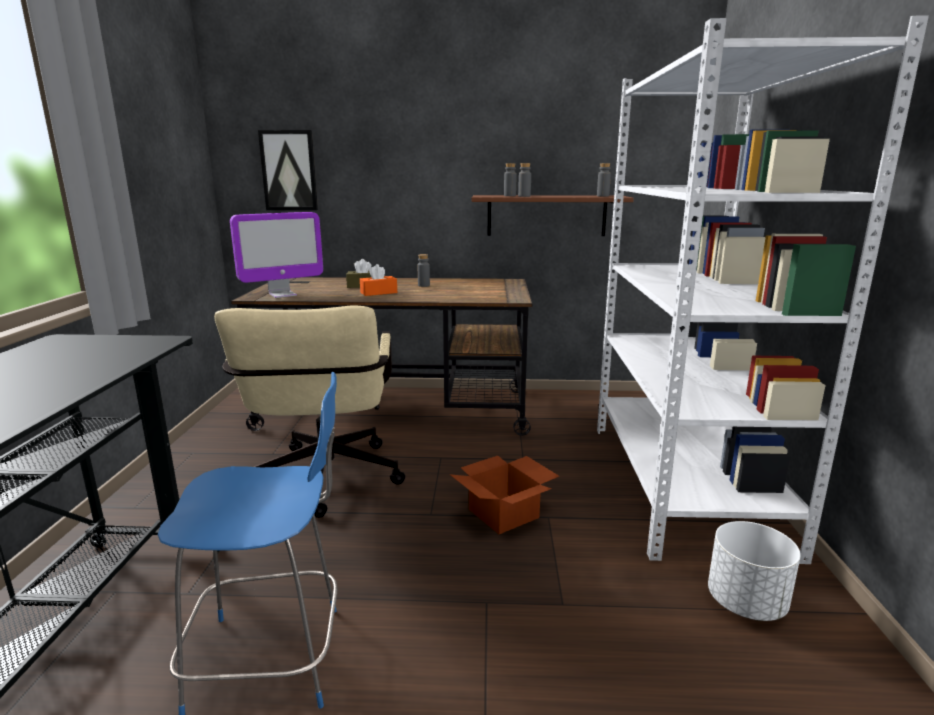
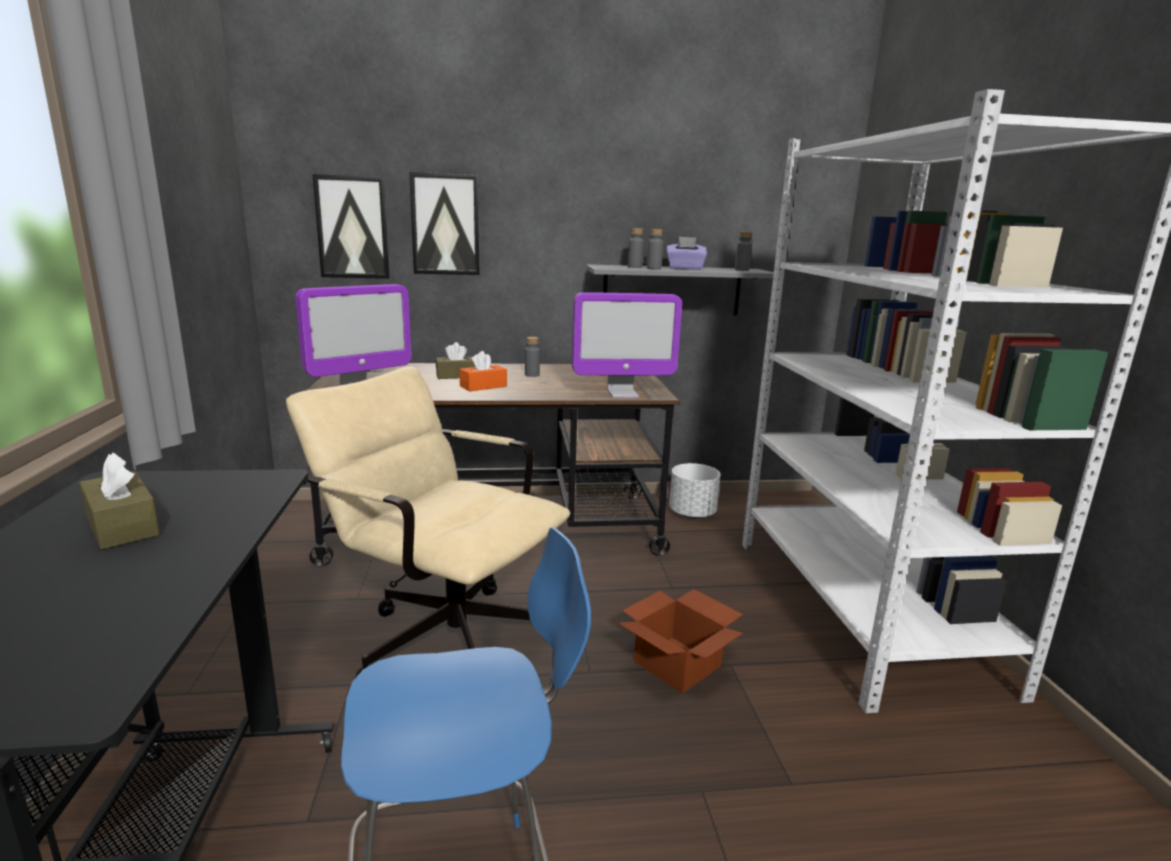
camera: 10 degrees left, 0 degrees up
(49, 362) = (122, 526): none -> brown tissue box
(326, 483) = (442, 638): beige office chair -> beige office chair turned 135 degrees clockwise
(359, 166) = (445, 224): none -> picture
(487, 298) = (622, 394): none -> monitor
(546, 215) = (672, 290): brown shelf -> grey shelf
(552, 196) = (685, 268): none -> purple tissue box
(746, 602) = (988, 759): white planter -> white planter (692, 513)

